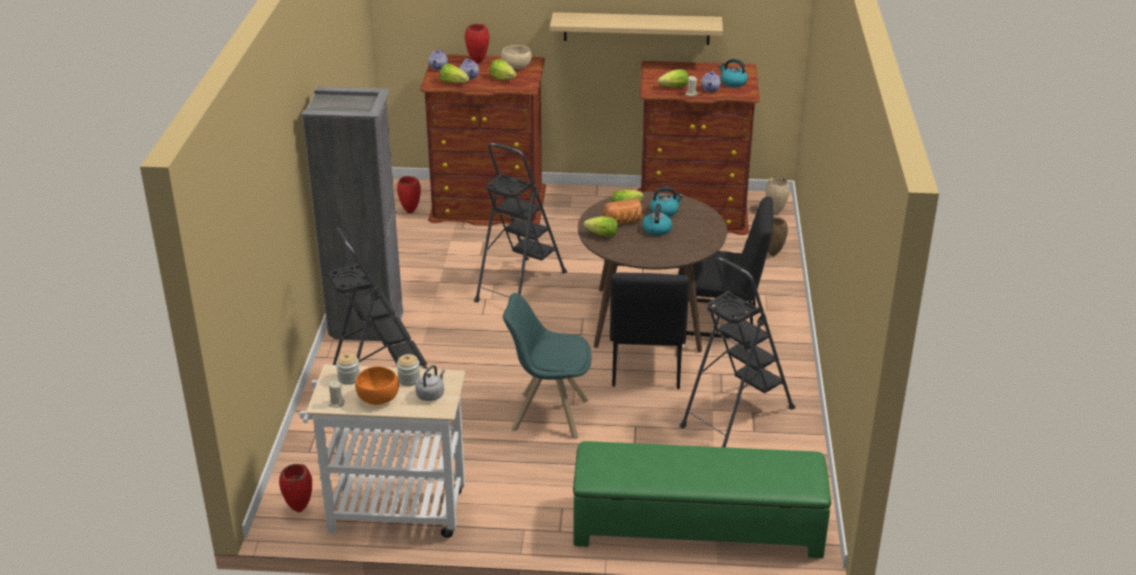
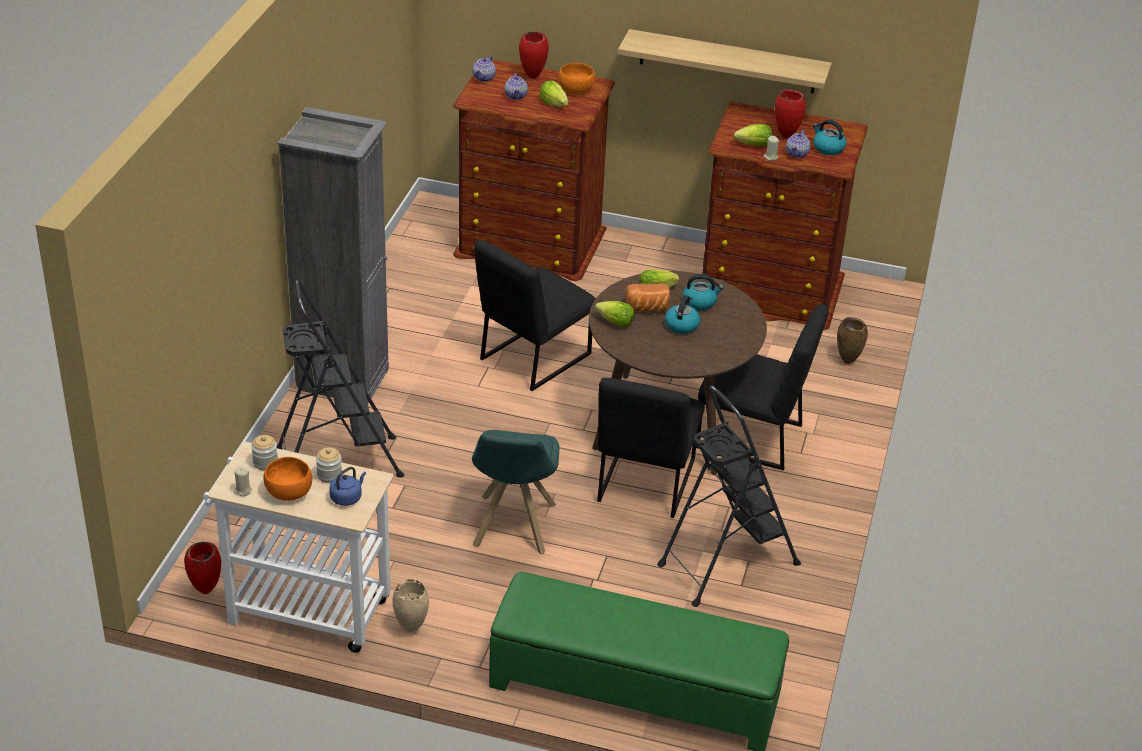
camera: 10 degrees right, 5 degrees up
(411, 211) = (437, 240): red vase -> red vase (787, 136)
(431, 394) = (347, 497): grey kettle -> blue kettle
(453, 82) = (494, 102): lettuce -> none
(516, 67) = (575, 90): beige bowl -> orange bowl
(520, 286) = (532, 357): step ladder -> black chair
(549, 415) = (513, 525): turquoise chair -> turquoise chair turned 105 degrees counterclockwise
(775, 213) = (870, 306): beige vase -> beige vase (410, 629)

